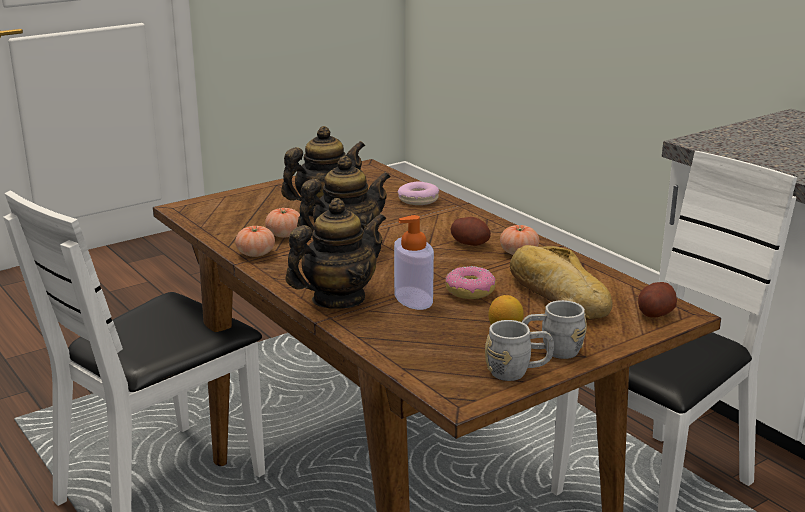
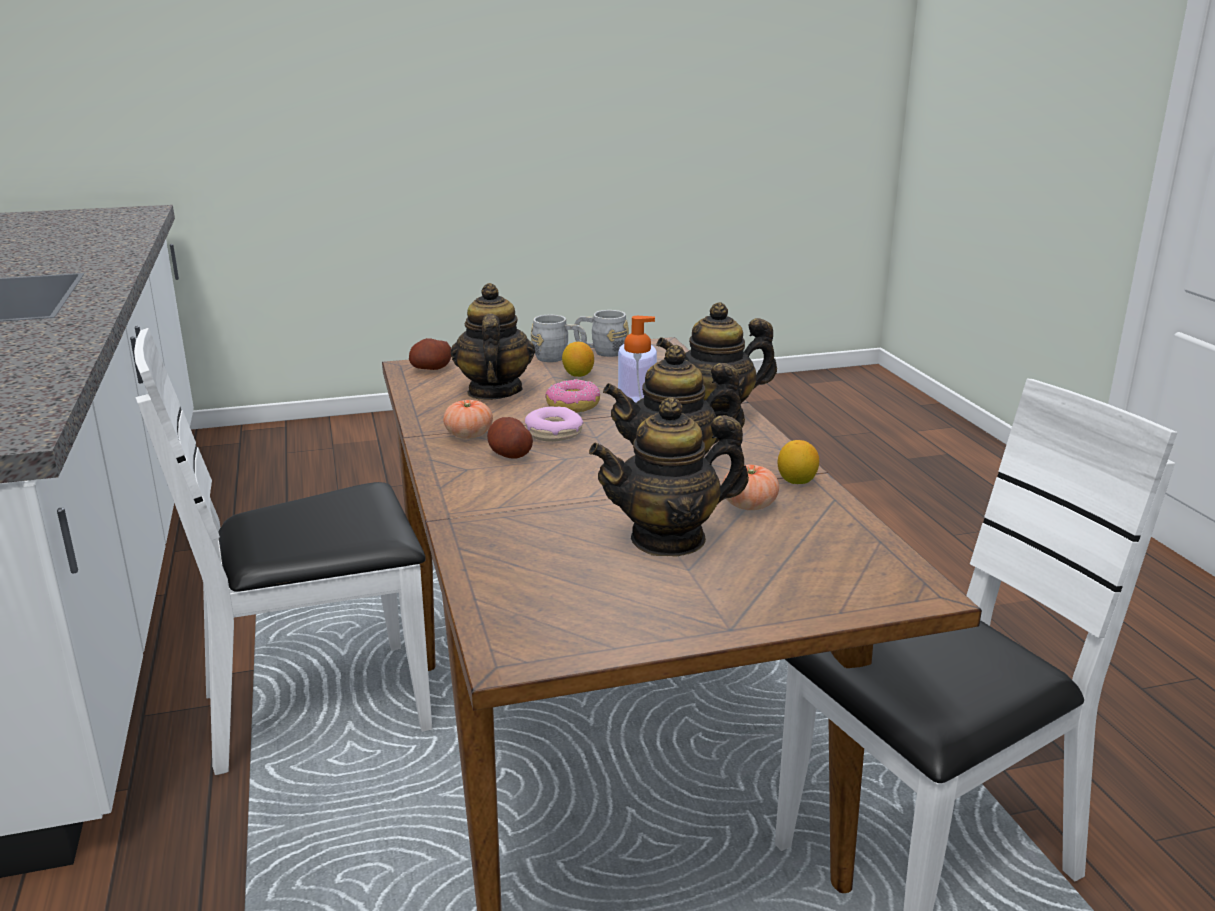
camera: 160 degrees left, 0 degrees up
(256, 254) = (796, 481): tomato -> lemon
(418, 200) = (499, 538): donut -> donut (554, 433)
(556, 295) = (493, 392): bread -> teapot

